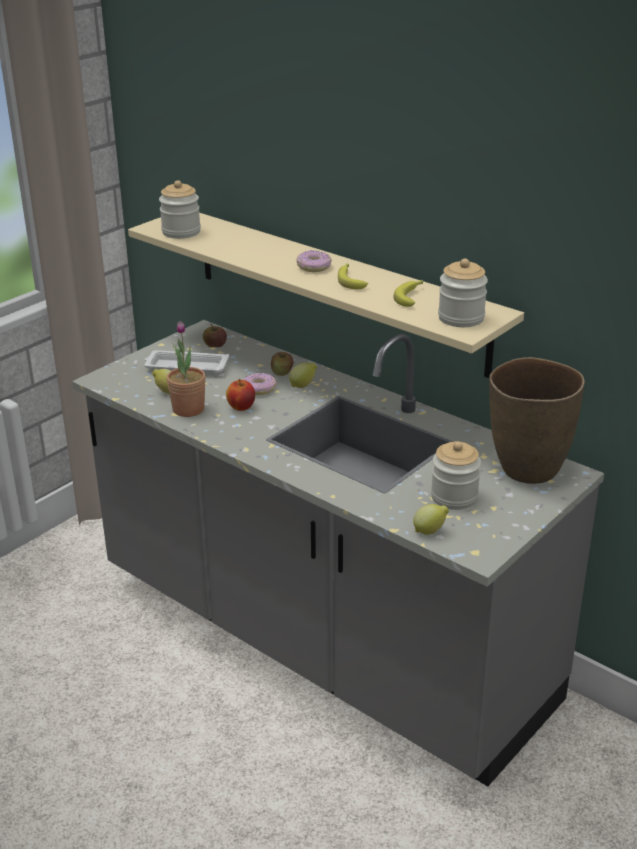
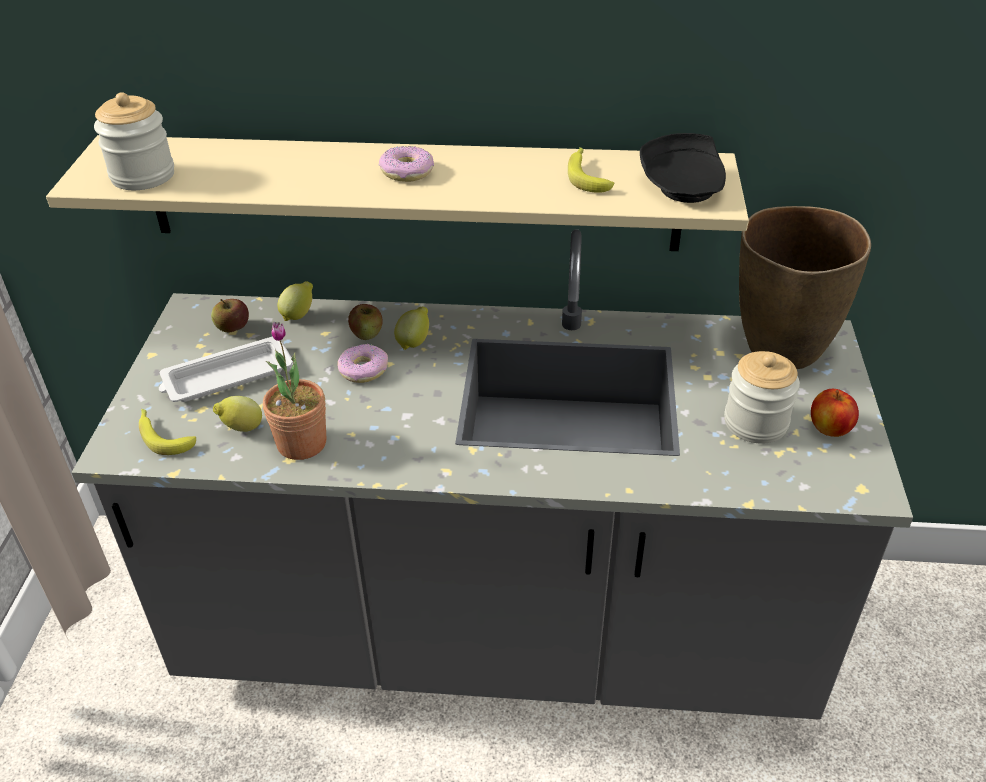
camera: 35 degrees left, 10 degrees up
(241, 407) = (370, 409): apple -> apple (829, 429)
(351, 280) = (481, 176): banana -> banana (163, 435)
(430, 531) = (787, 485): lemon -> lemon (299, 315)
(461, 318) = (684, 186): jar -> black plate

